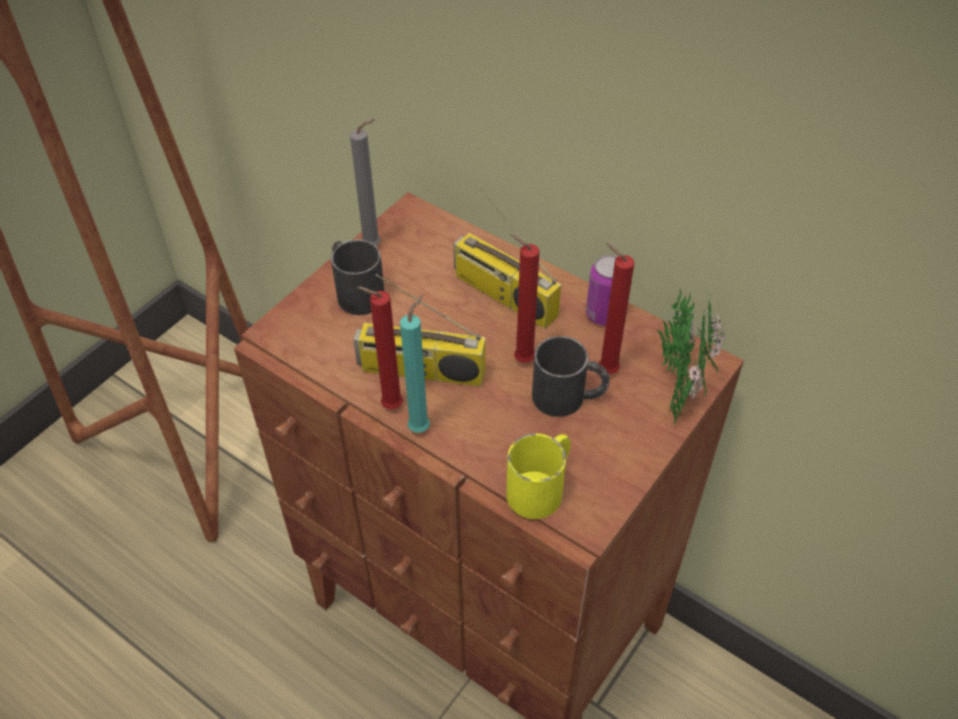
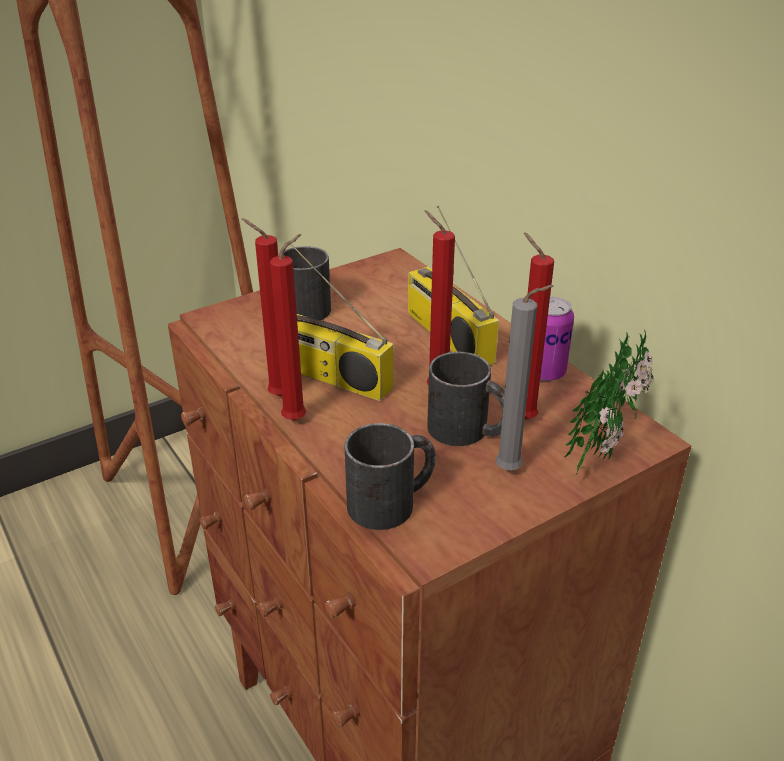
camera: 20 degrees right, 15 degrees down
(375, 246) = (344, 277): grey candle -> grey candle (512, 471)
(421, 426) = (298, 419): turquoise candle -> red candle
(541, 487) = (393, 501): yellow mug -> black mug

